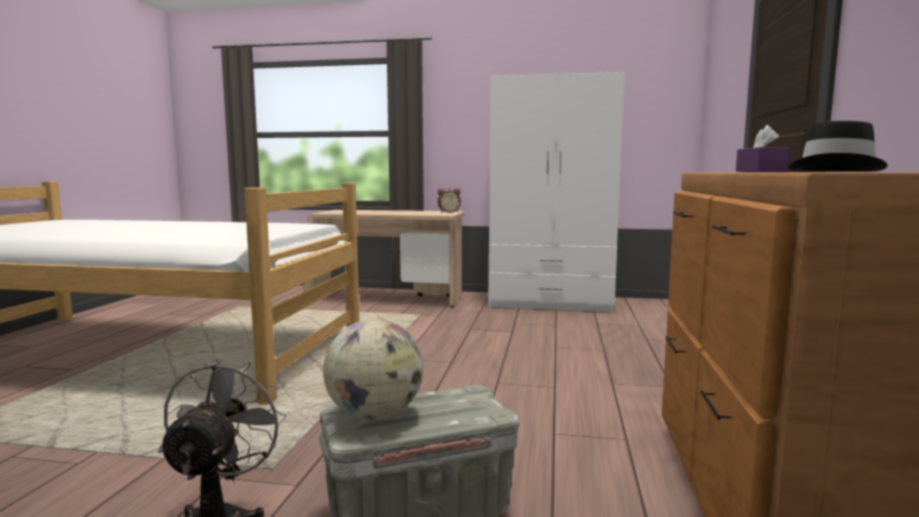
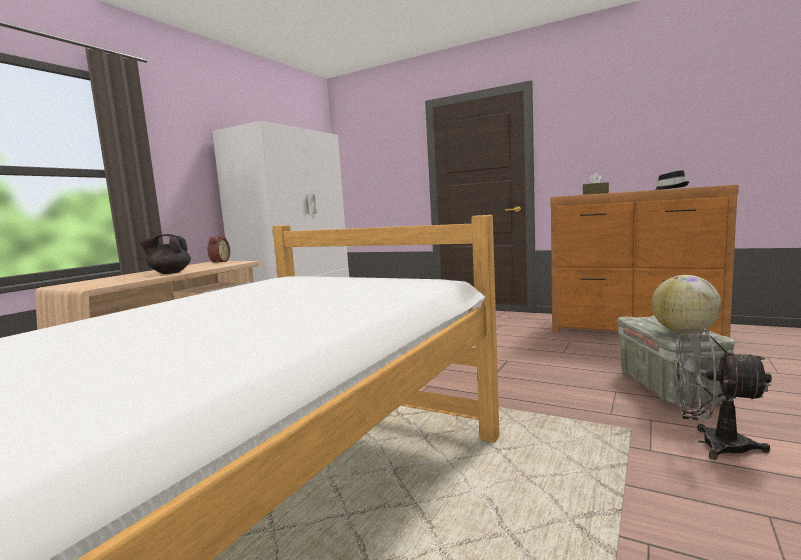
camera: 70 degrees left, 0 degrees up
(382, 213) = (169, 273): none -> black teapot
(760, 171) = (595, 193): purple tissue box -> brown tissue box

